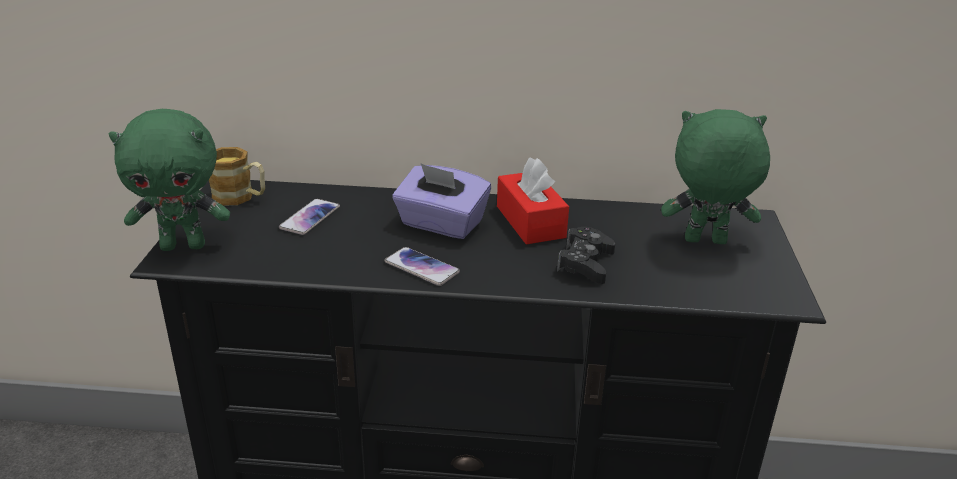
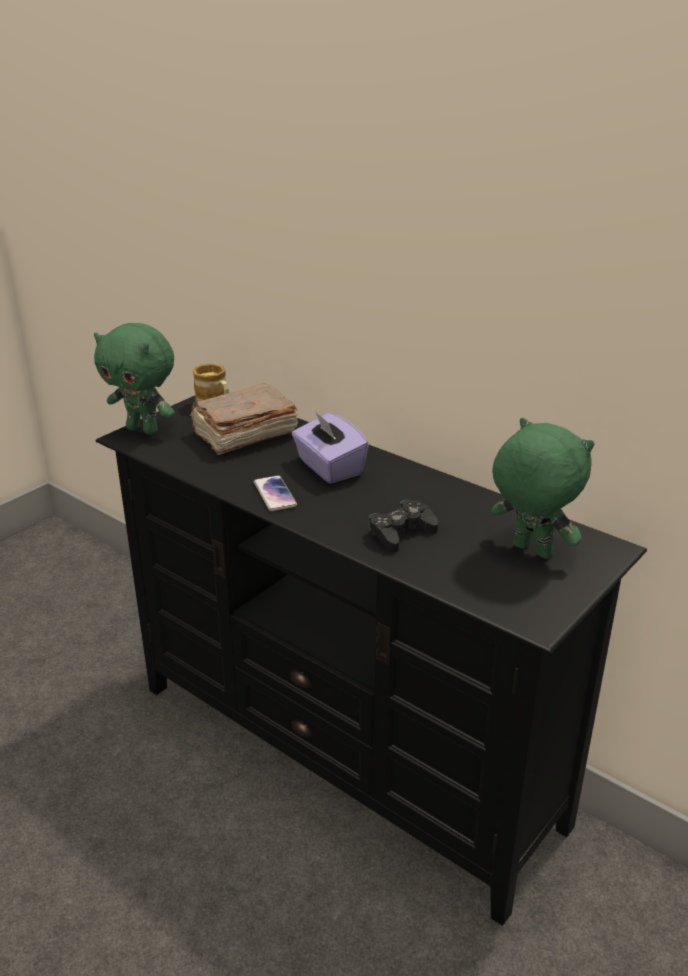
camera: 35 degrees right, 0 degrees up
(310, 218) = (243, 434): phone -> brown book
(530, 222) = (401, 487): red tissue box -> none

